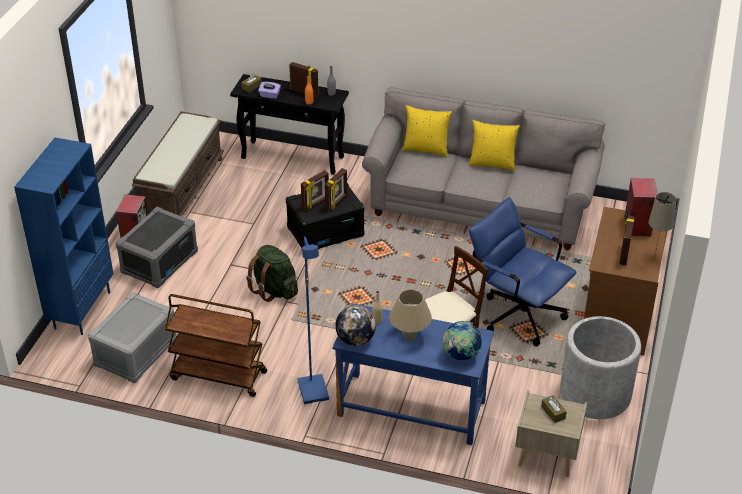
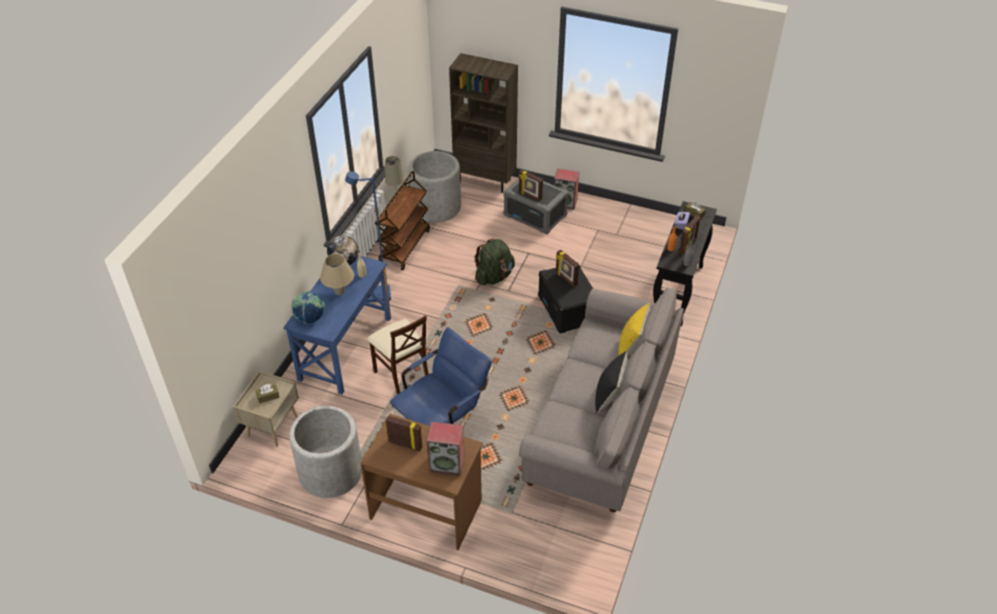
camera: 95 degrees right, 5 degrees up
(82, 309) = (485, 180): blue bookcase -> brown bookcase
(136, 353) = (436, 207): grey storage box -> grey planter
(181, 189) = (628, 225): brown bench -> none
(336, 202) = (567, 292): picture frame -> picture frame (530, 196)
(492, 163) = (609, 397): yellow pillow -> black pillow
(654, 257) = (396, 467): beige table lamp -> beige table lamp (397, 206)

